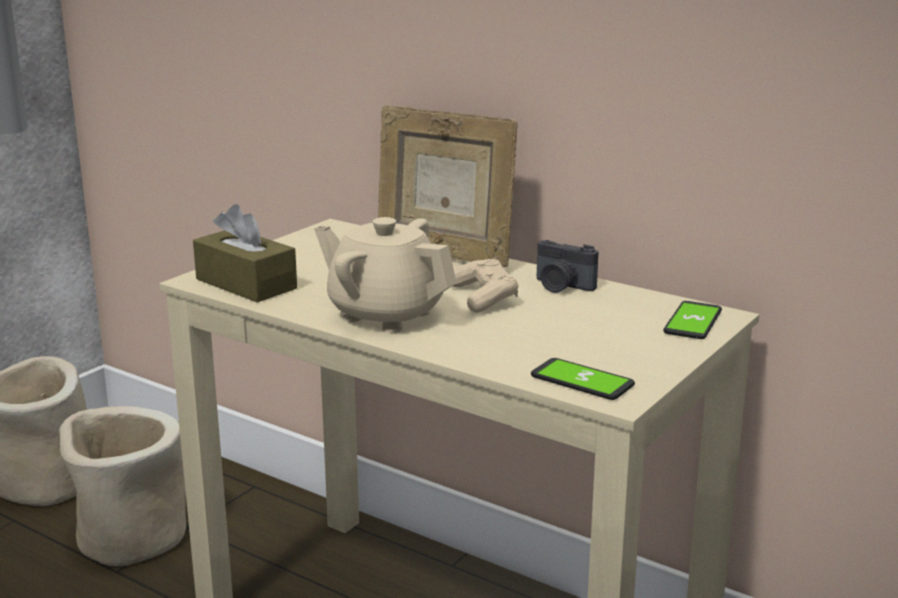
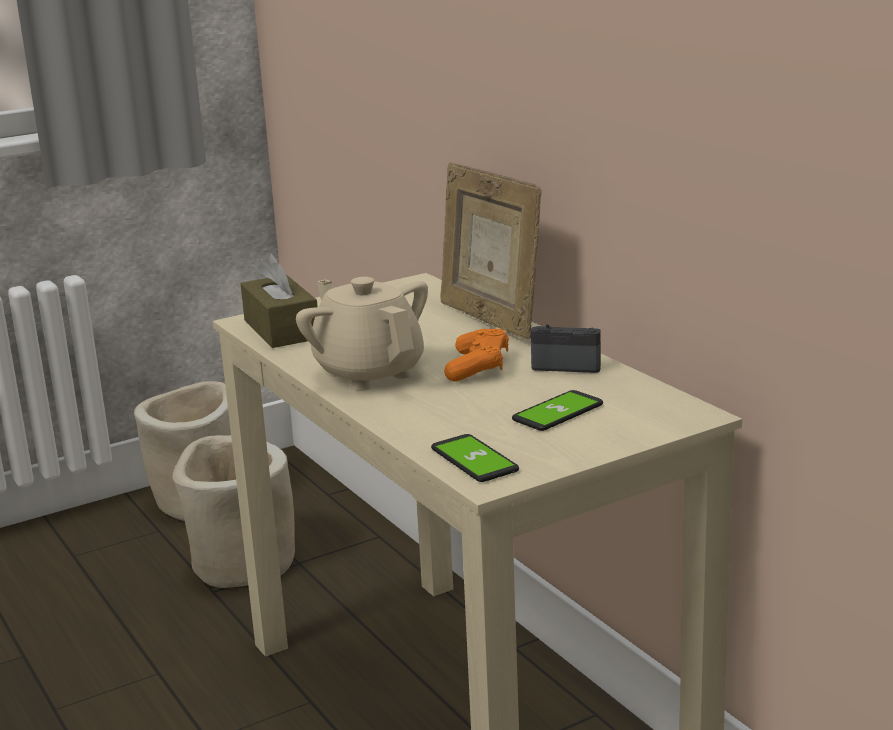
camera: 25 degrees right, 0 degrees up
(483, 297) = (478, 367): beige game controller -> orange game controller
(561, 286) = (567, 365): camera -> camera turned 135 degrees clockwise
(692, 322) = (657, 417): phone -> phone (557, 412)

